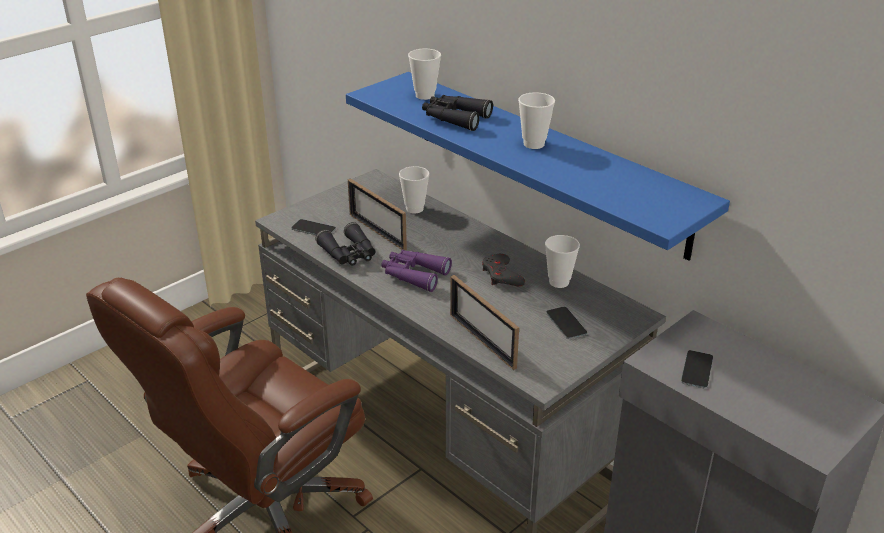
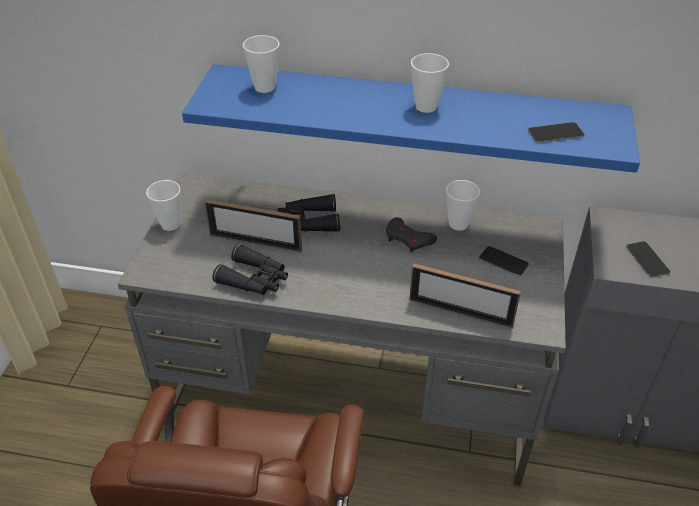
camera: 35 degrees left, 10 degrees up
(313, 229) = (190, 267): phone -> phone (555, 133)
(413, 275) = (336, 274): purple binoculars -> none
(414, 209) = (264, 202): cup -> cup (170, 224)
(454, 118) = (324, 103): black binoculars -> black binoculars (308, 221)

